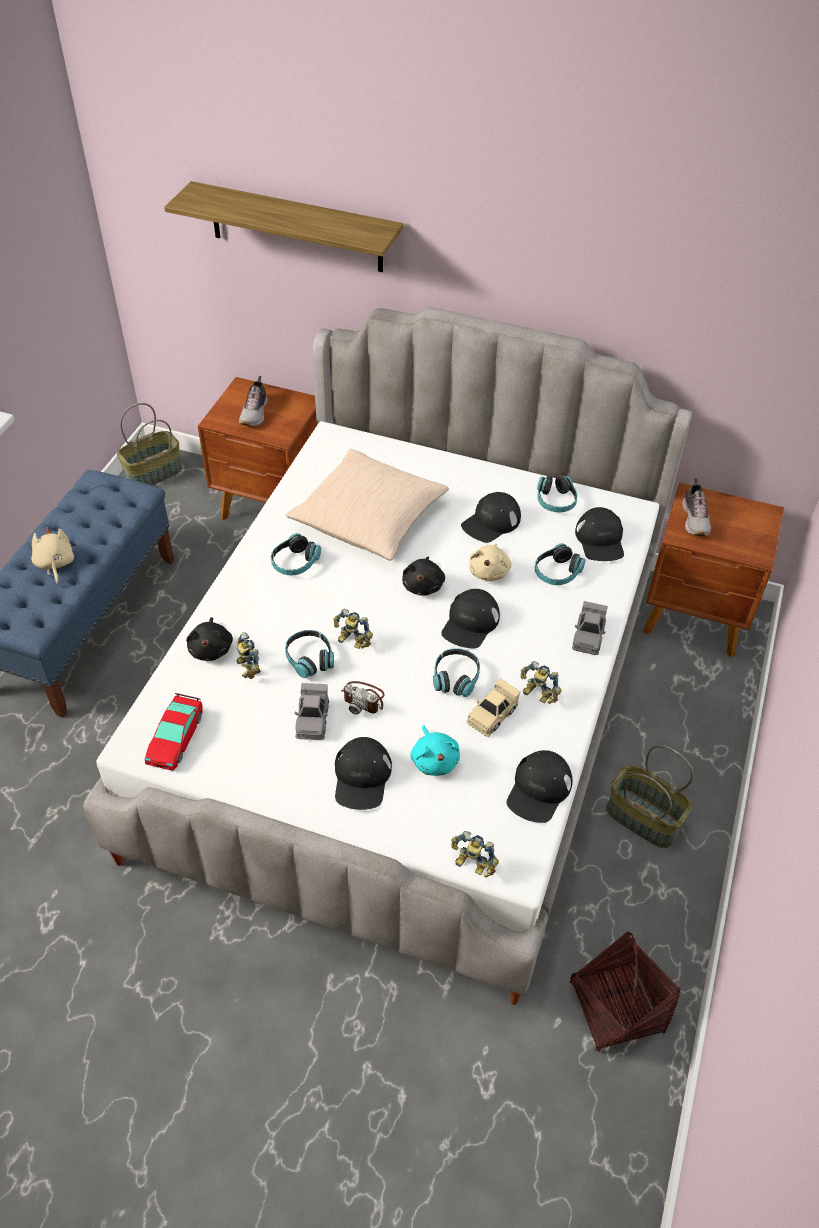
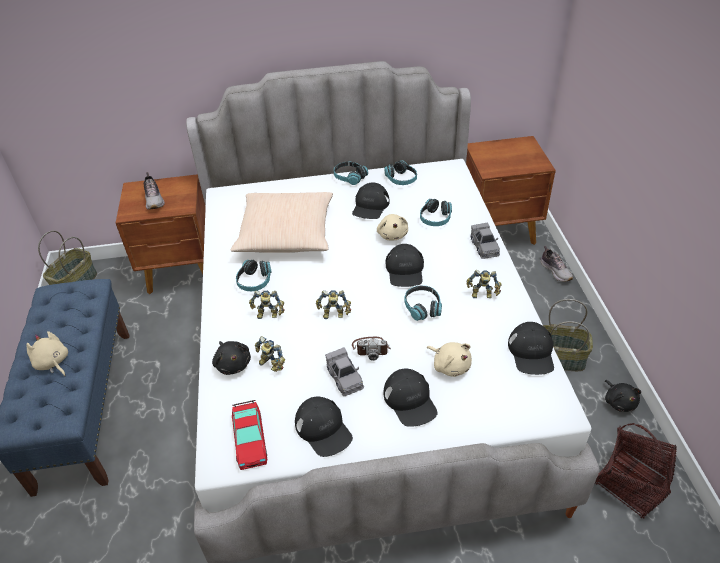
camera: 25 degrees left, 5 degrees down
(296, 228) = (148, 44): shelf -> none
(309, 659) = (312, 339): headphones -> headphones (350, 177)
(423, 585) = (355, 260): black plush toy -> black plush toy (619, 401)
(434, 760) = (450, 365): turquoise plush toy -> beige plush toy
(471, 865) = (529, 422): toy robot -> toy robot (268, 315)
(492, 714) = (464, 319): beige toy car -> none
(600, 540) = (446, 190): black cap -> black cap (323, 429)
(695, 519) = (490, 159): shoe -> shoe (556, 271)

